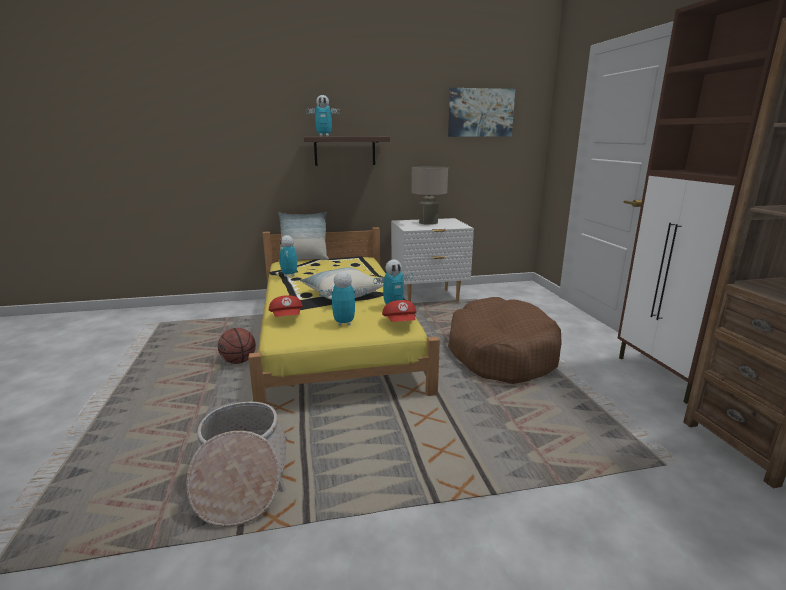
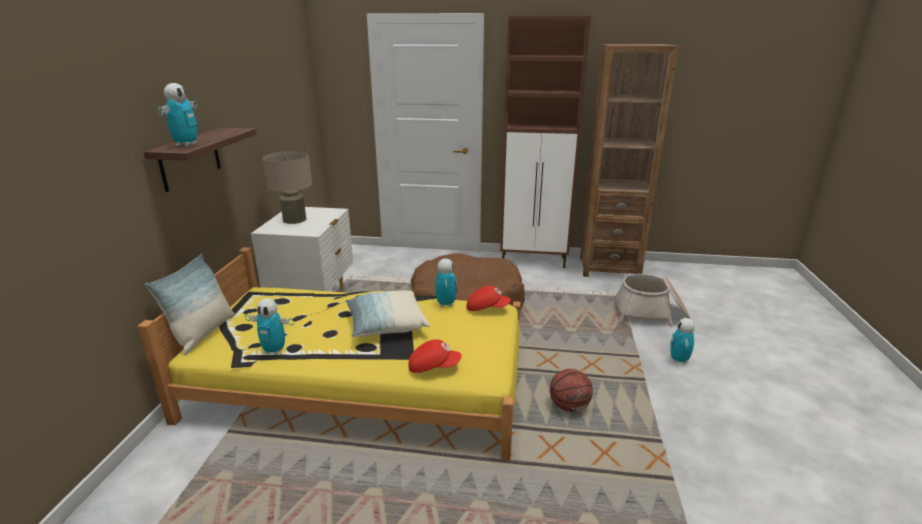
camera: 70 degrees left, 5 degrees up
(239, 361) = (370, 469): basketball -> basketball (569, 406)
(242, 479) = (608, 475): basket -> basket (650, 313)
(344, 323) = (471, 335): toy robot -> toy robot (679, 360)
(480, 113) = (279, 81): picture -> none

